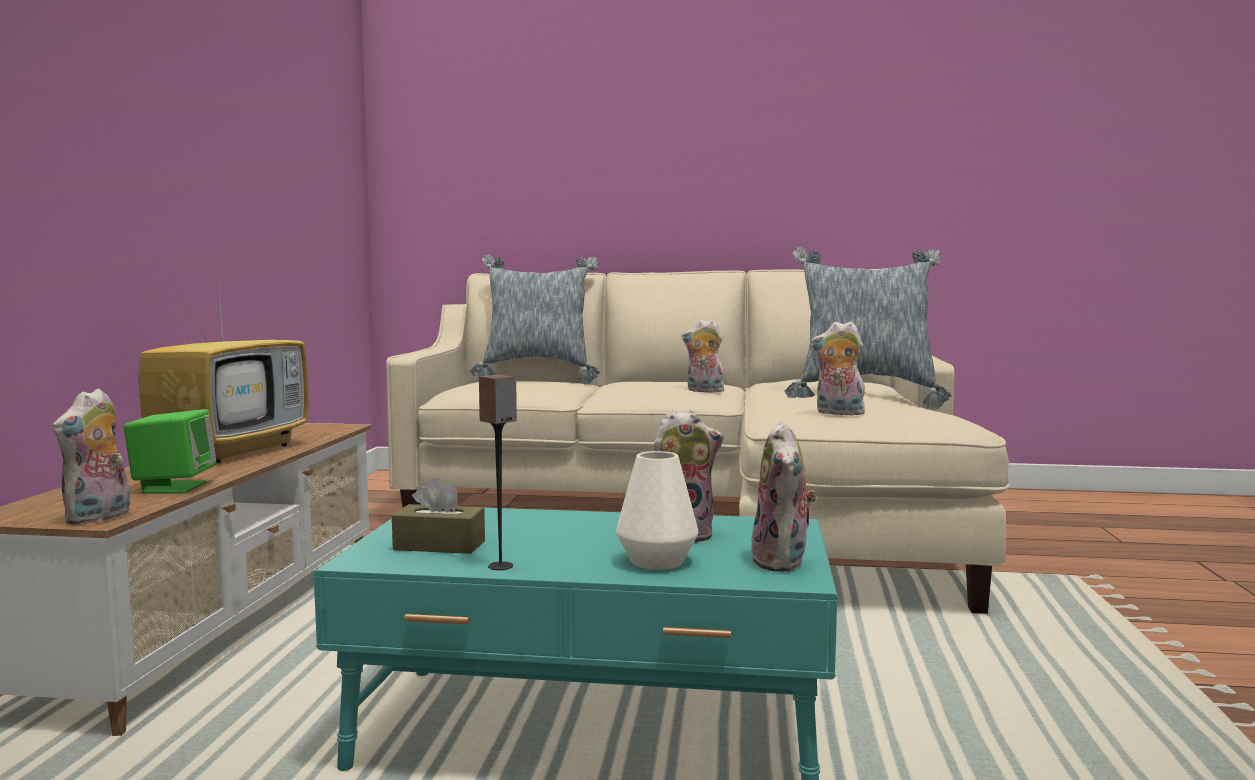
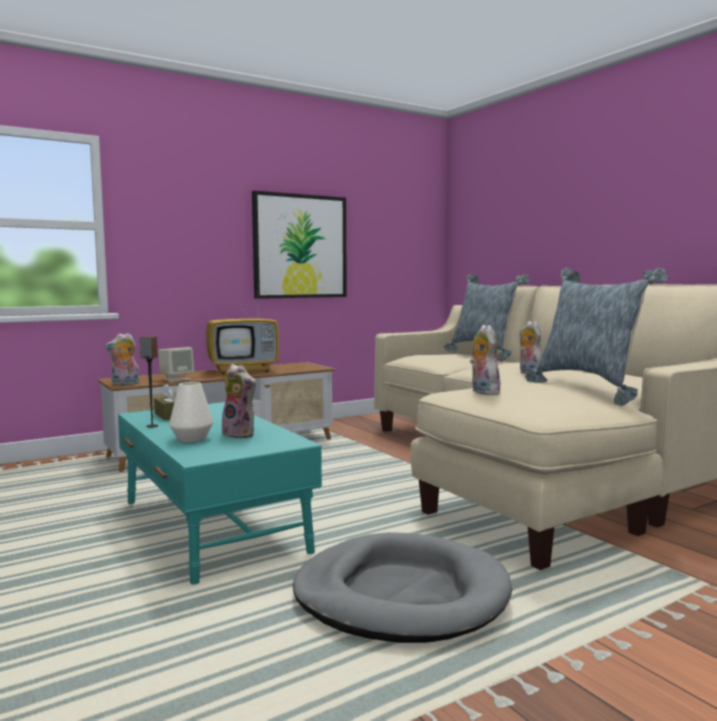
camera: 50 degrees right, 0 degrees up
(173, 487) = (176, 379): green speaker -> beige speaker
(219, 195) = (300, 246): none -> picture
(783, 562) = (221, 452): plush toy -> none
(984, 690) = (401, 595): none -> grey dog bed

